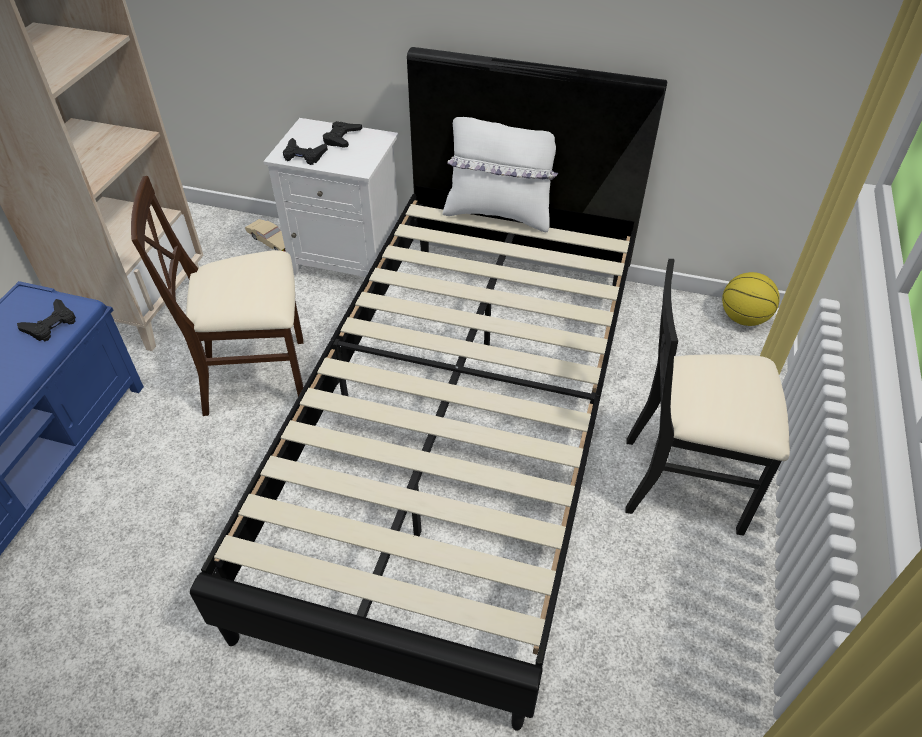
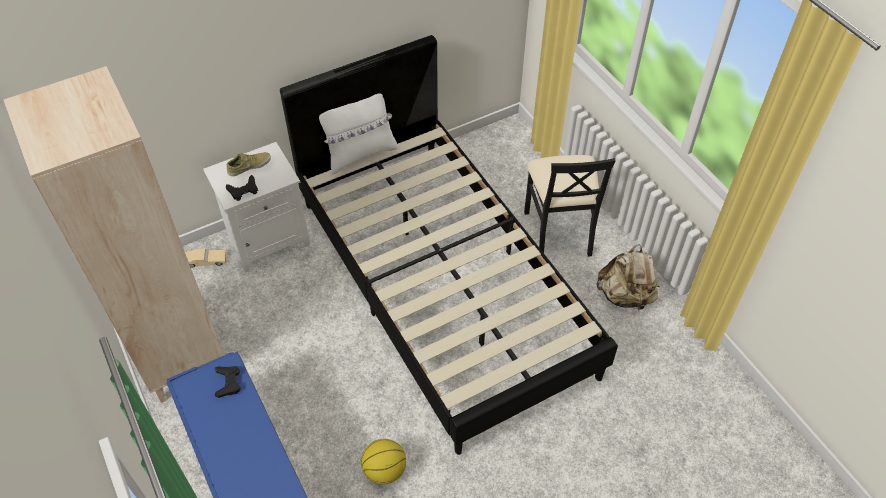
camera: 45 degrees left, 5 degrees up
(257, 377) = (308, 339): beige chair -> none
(342, 138) = (249, 165): black game controller -> beige shoe
(685, 481) = (559, 232): black chair -> black chair turned 60 degrees counterclockwise
(692, 643) = (625, 296): none -> beige backpack
(743, 318) = (504, 131): basketball -> basketball (384, 470)

